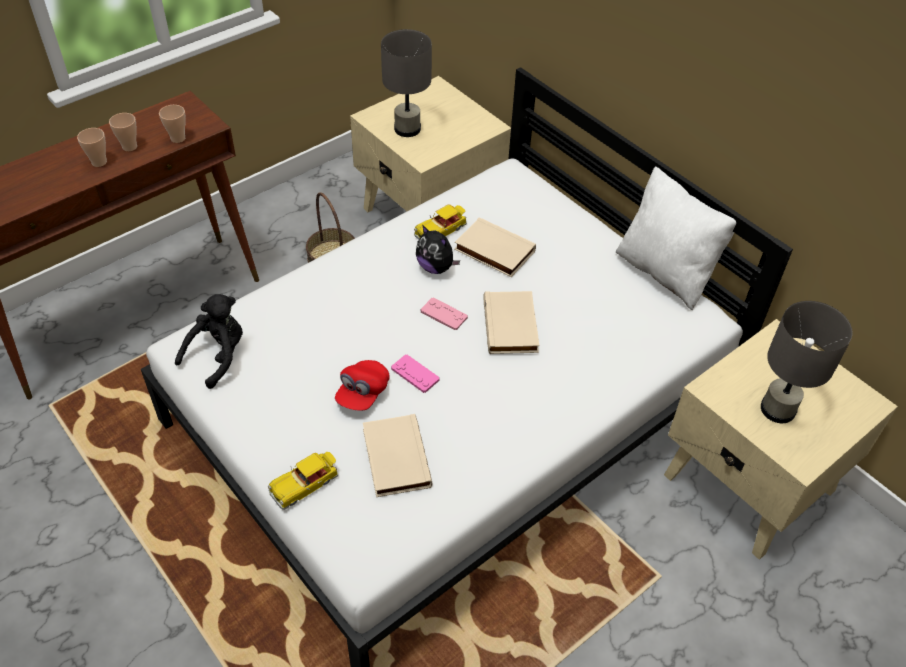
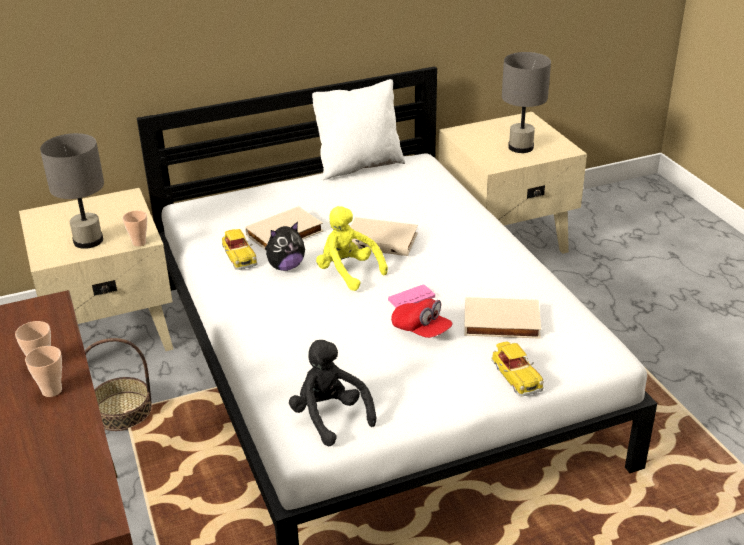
camera: 70 degrees left, 15 degrees down
(178, 138) = (57, 327): cup -> cup (139, 242)
(444, 314) = (348, 272): pink game controller -> yellow plush toy

